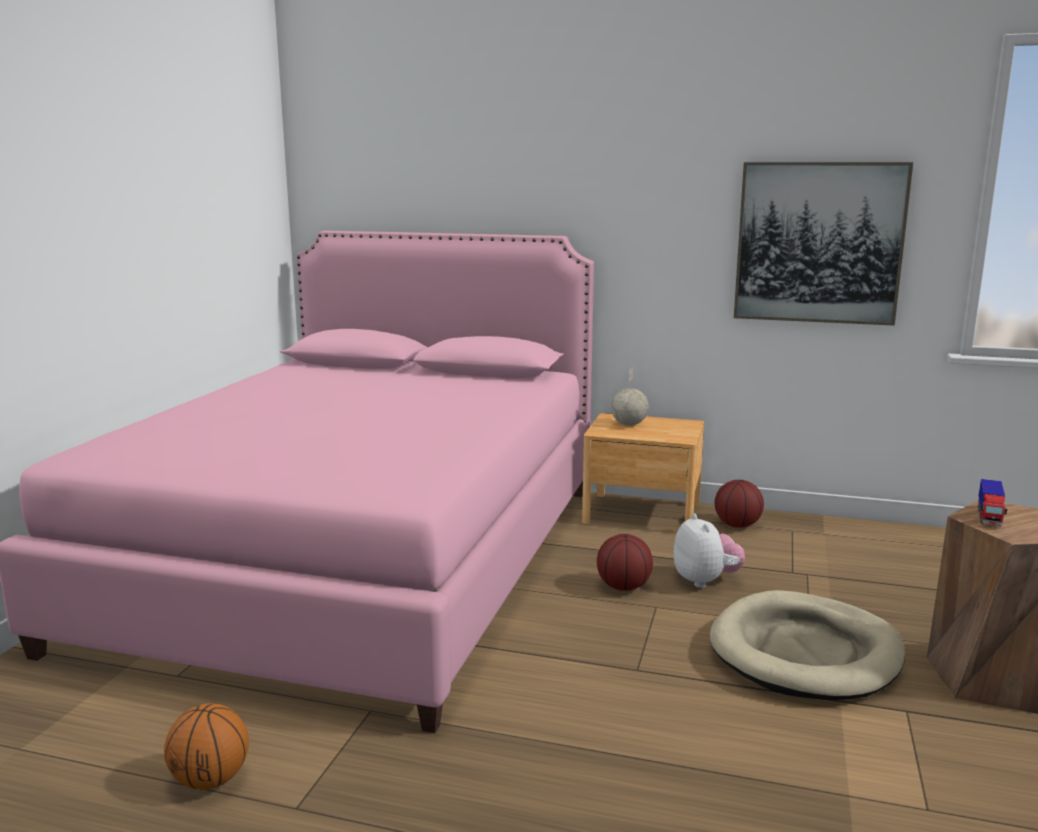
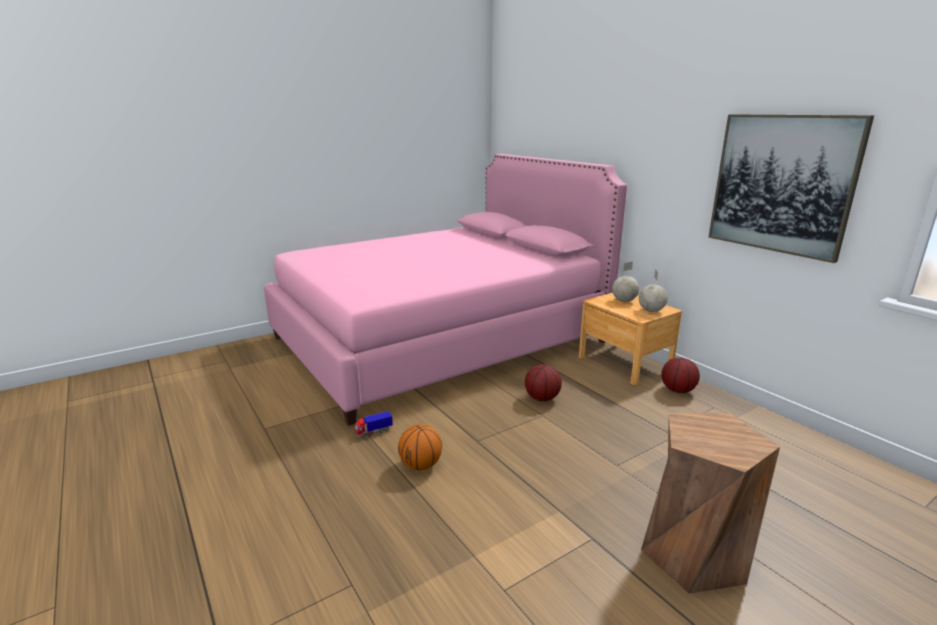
camera: 40 degrees right, 5 degrees up
(210, 780) = (257, 405): basketball -> basketball (420, 465)
(677, 428) = (651, 311): none -> globe
(705, 581) = (596, 413): plush toy -> none
(805, 652) = (587, 477): beige dog bed -> none
(989, 516) = (701, 425): toy truck -> toy truck (373, 432)

